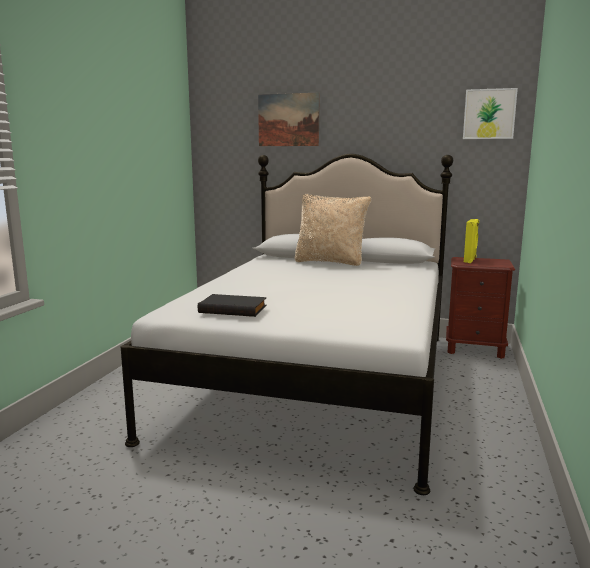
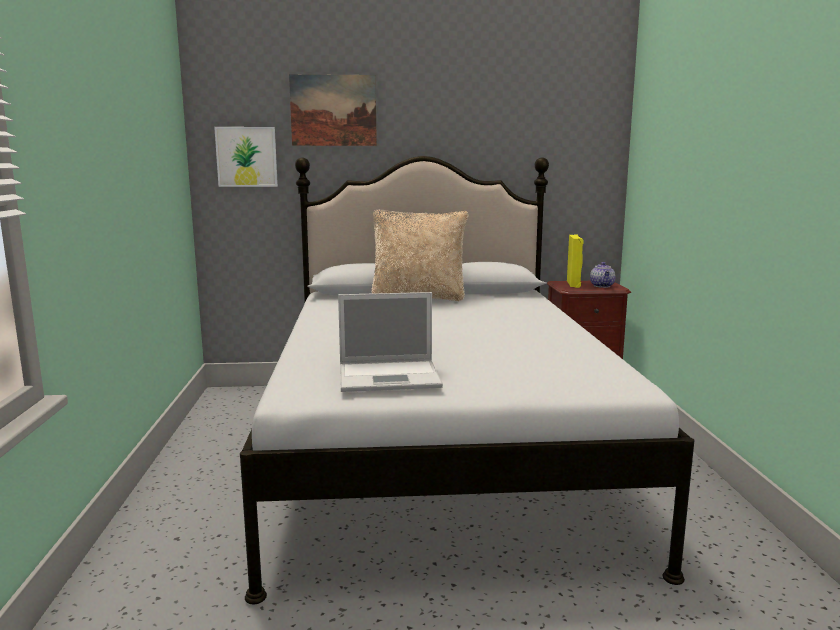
camera: 20 degrees left, 0 degrees up
(234, 309) = (391, 376): black book -> laptop
(489, 114) = (584, 109): picture -> picture (246, 157)
(493, 263) = (602, 286): none -> teapot

